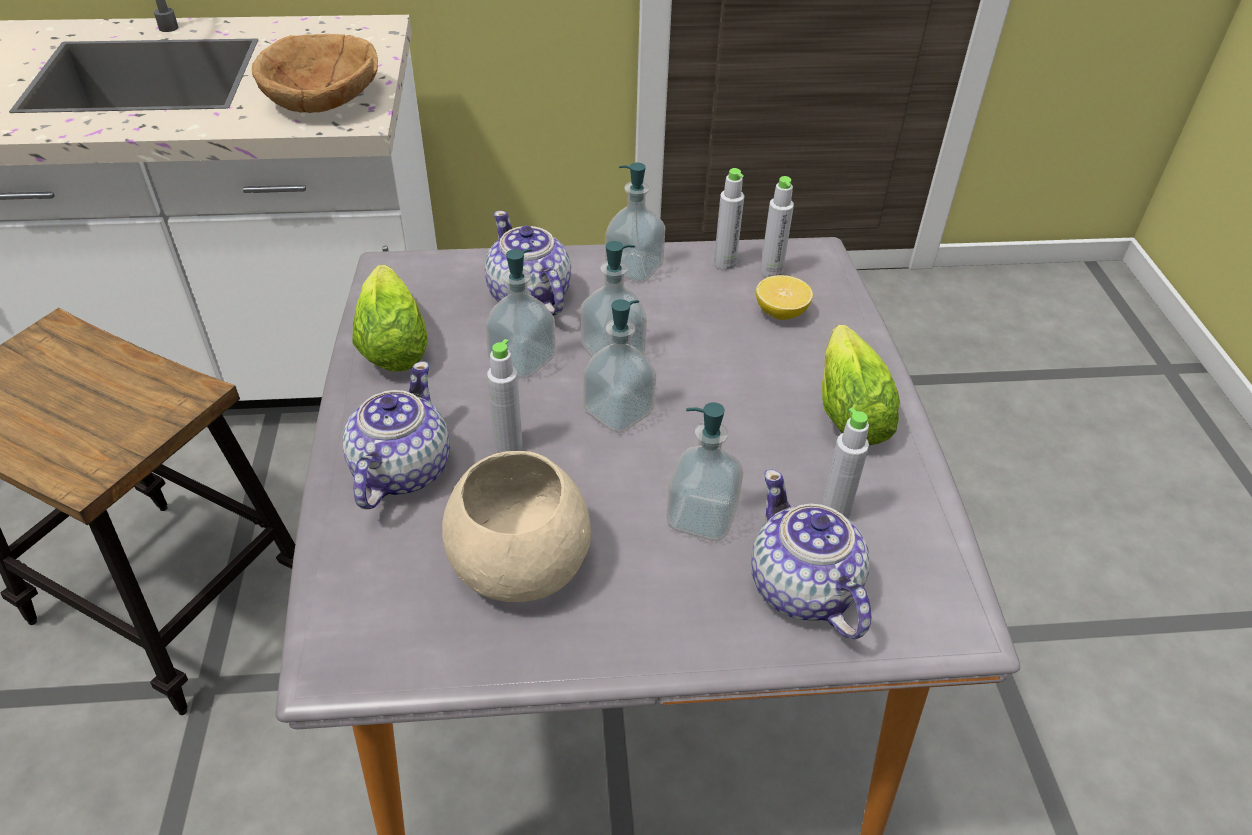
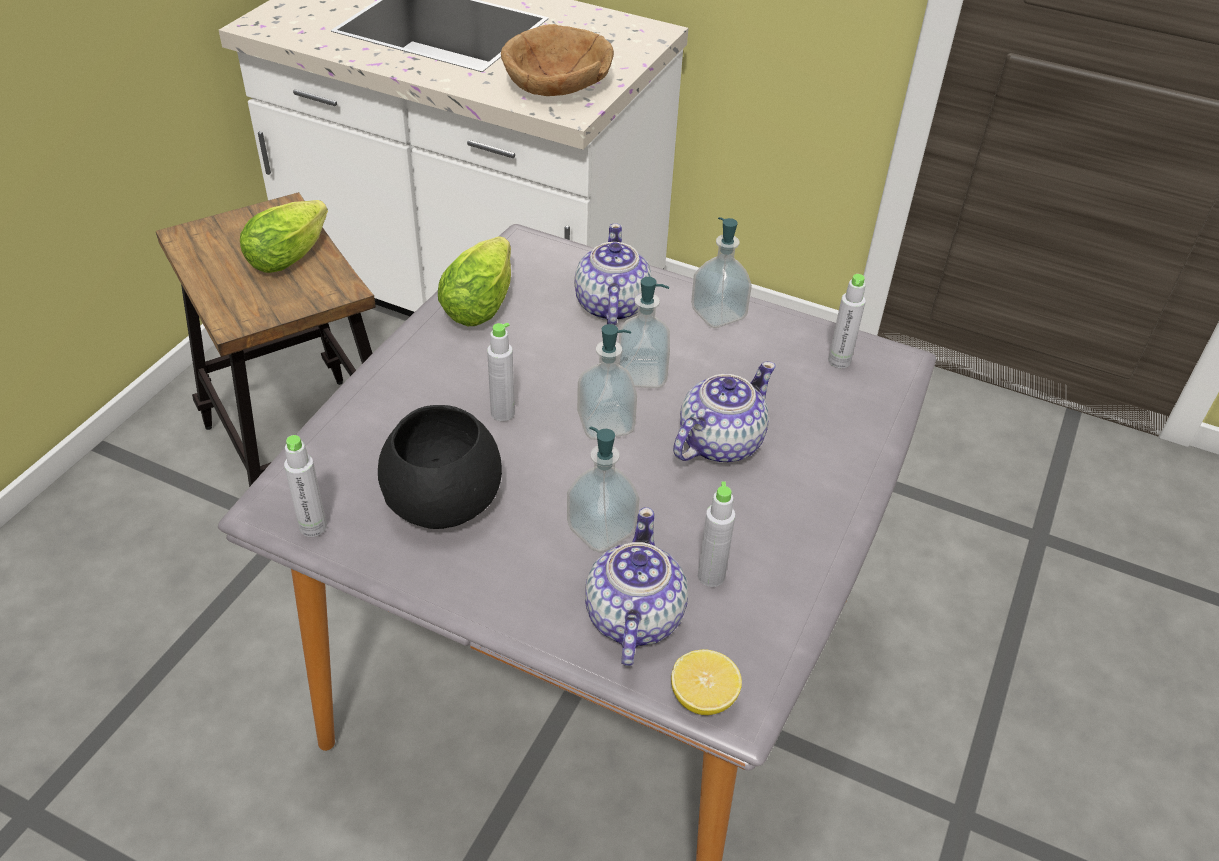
camera: 30 degrees right, 0 degrees up
(400, 471) = (412, 399): teapot -> teapot (718, 442)
(520, 564) = (442, 501): beige bowl -> black bowl
(522, 360) = (565, 354): soap dispenser -> none
(725, 263) = (802, 338): grey bottle -> grey bottle (313, 527)
(781, 313) = (815, 399): lemon -> lemon (703, 697)
(848, 405) = (804, 499): lettuce -> lettuce (292, 252)

